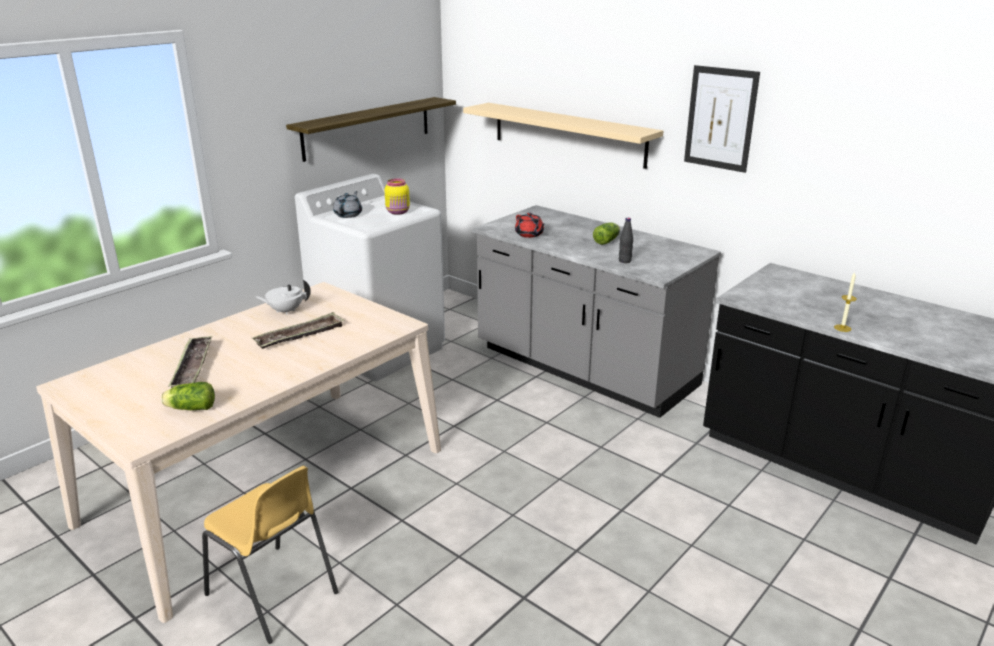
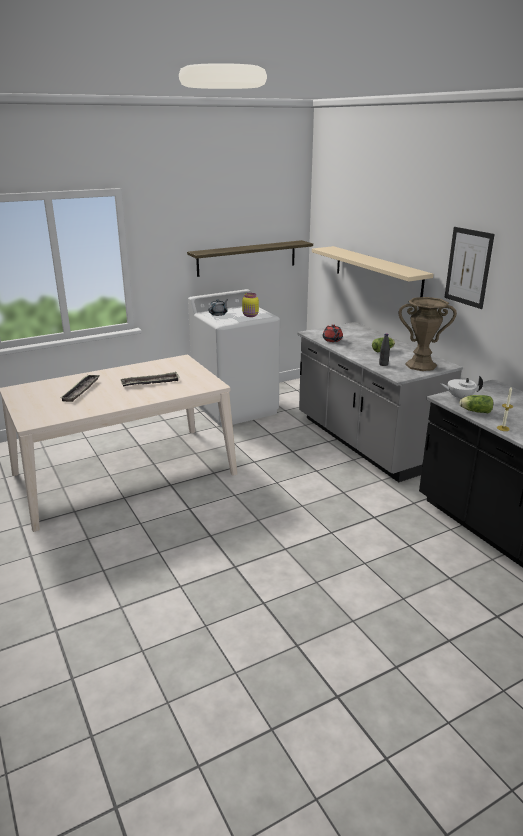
camera: 20 degrees right, 0 degrees up
(190, 408) = (65, 411): lettuce -> lettuce (474, 411)
(273, 594) = (95, 531): yellow chair -> none
(285, 311) = (152, 368): white teapot -> white teapot (459, 397)
(671, 256) = (420, 365): none -> brown vase

